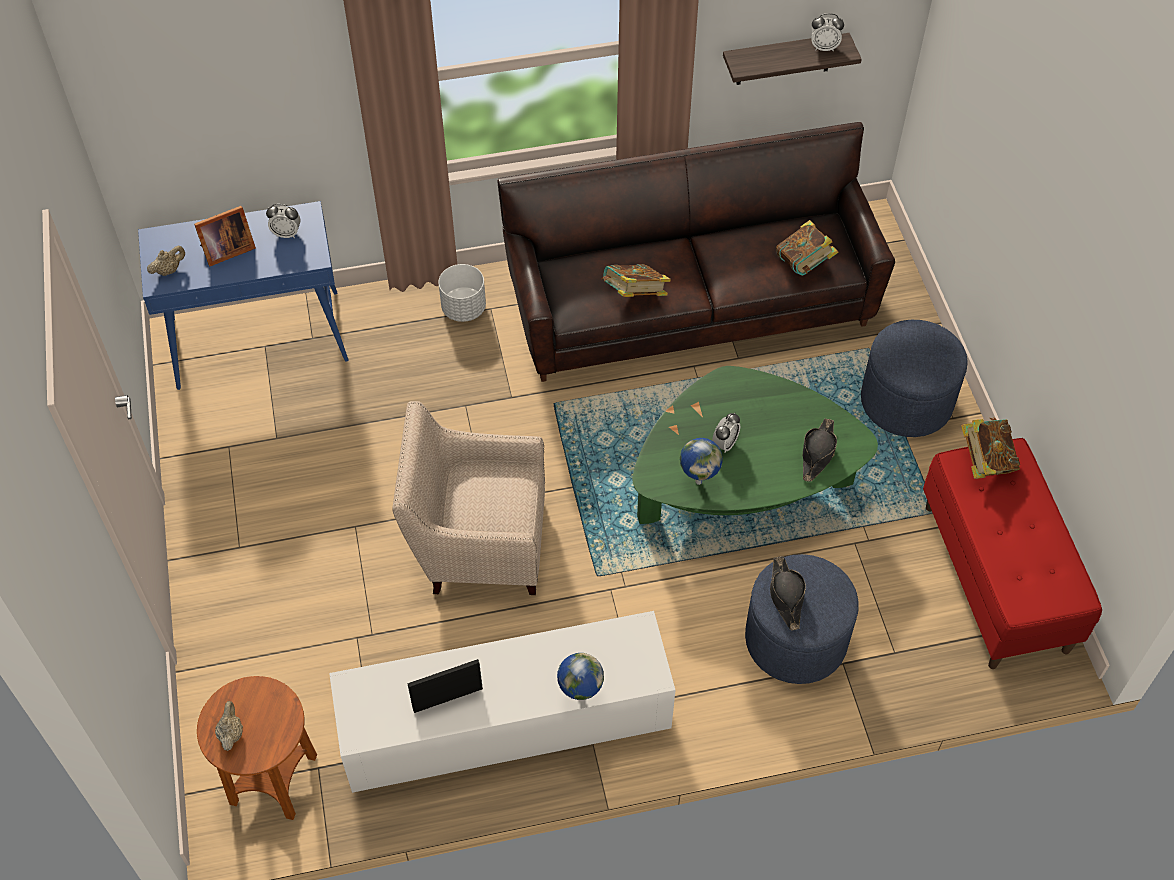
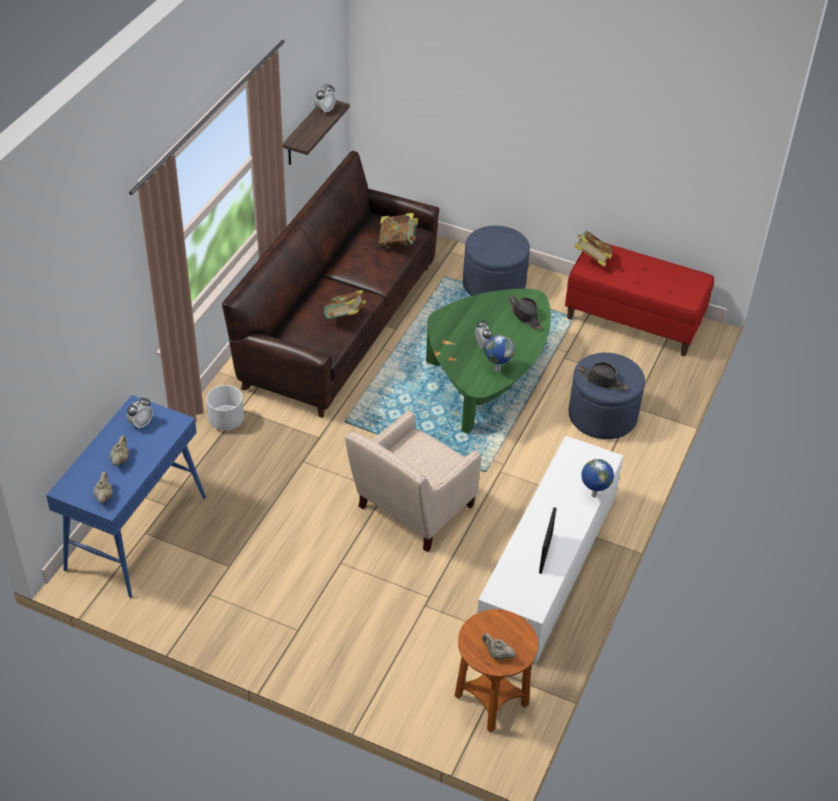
camera: 55 degrees left, 10 degrees down
(226, 250) = (120, 459): picture frame -> beige teapot

